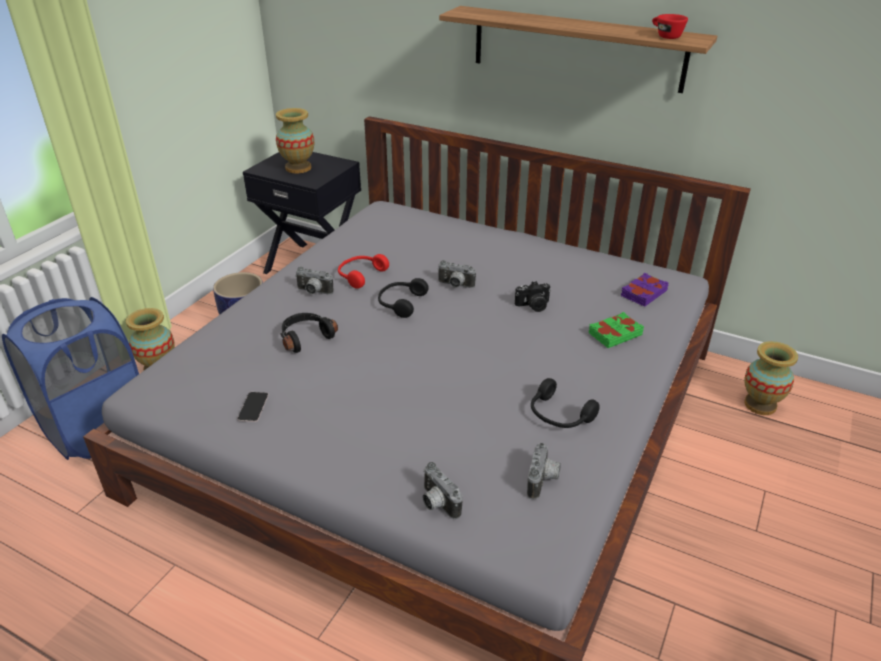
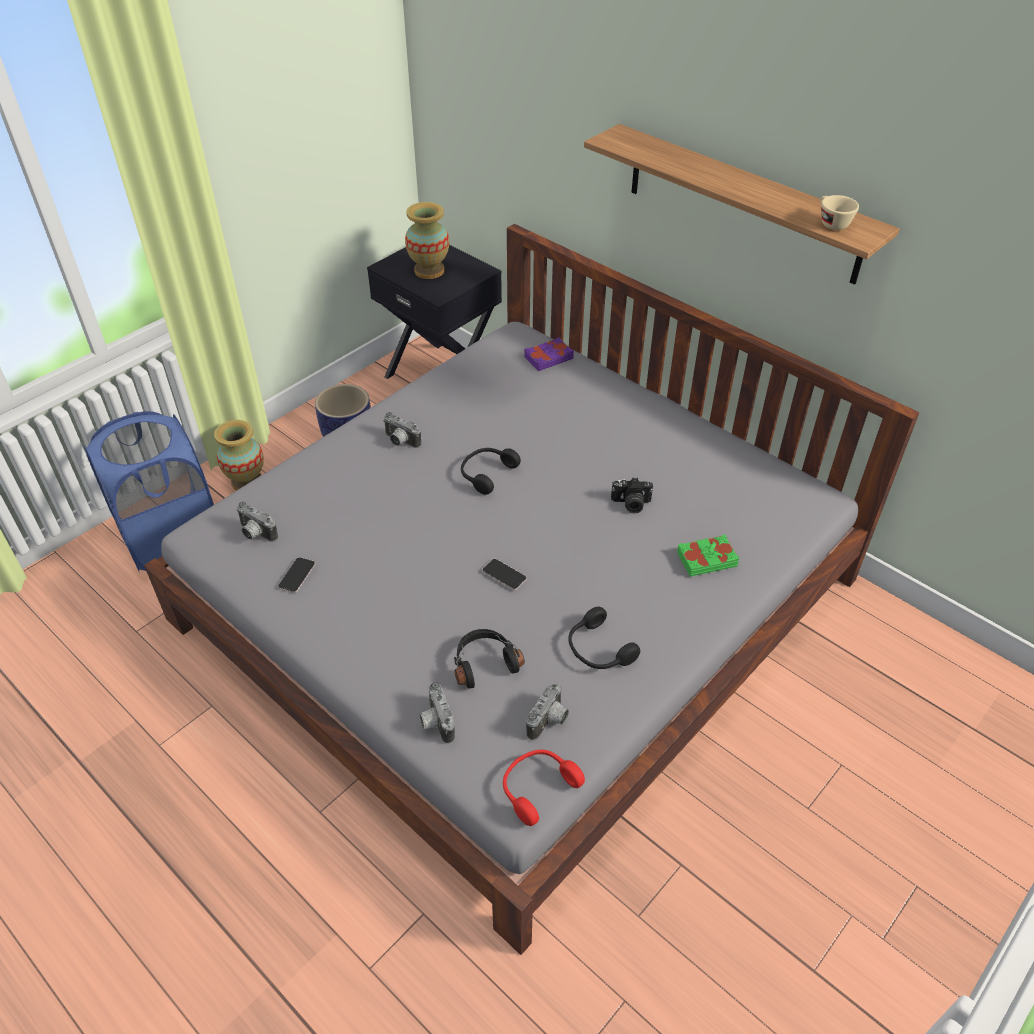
camera: 15 degrees right, 10 degrees up
(305, 337) = (372, 500): black headphones -> black headphones (484, 663)
(360, 275) = (457, 428): red headphones -> red headphones (537, 787)
(449, 374) = (504, 575): none -> phone
(455, 286) = (555, 460): camera -> camera (255, 534)
(643, 293) = (766, 510): purple book -> purple book (548, 357)
(665, 36) = (831, 222): red cup -> beige cup
(760, 405) = (889, 659): vase -> none

